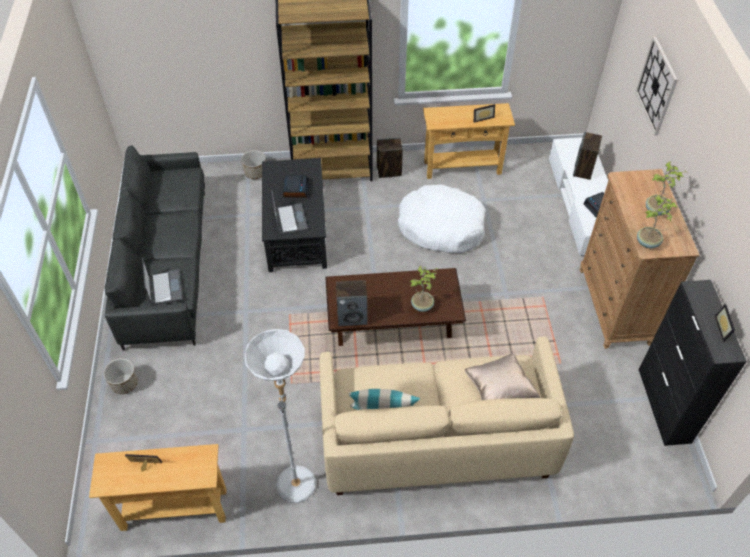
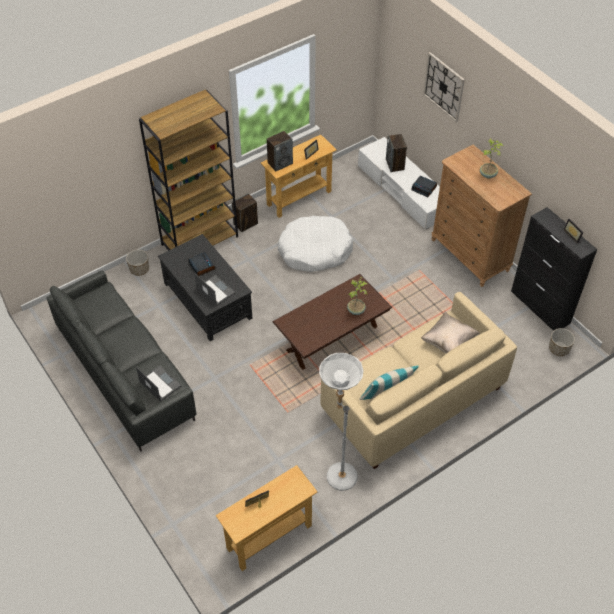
camera: 30 degrees left, 0 degrees up
(124, 384) = (162, 474): planter -> planter (558, 349)
(352, 317) = (313, 340): speaker -> speaker (280, 163)
(648, 243) = (497, 199): potted plant -> none

